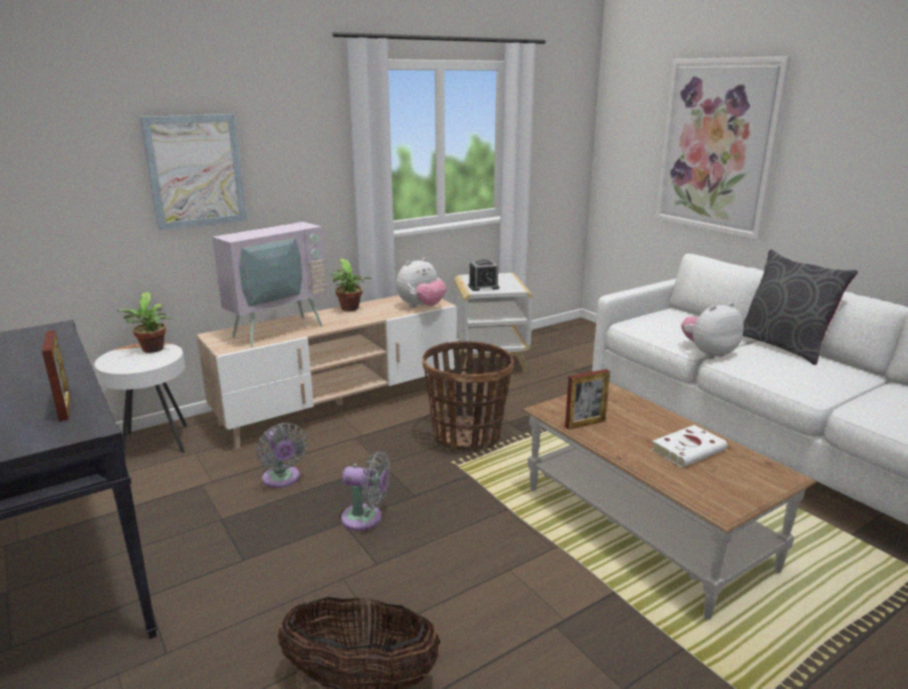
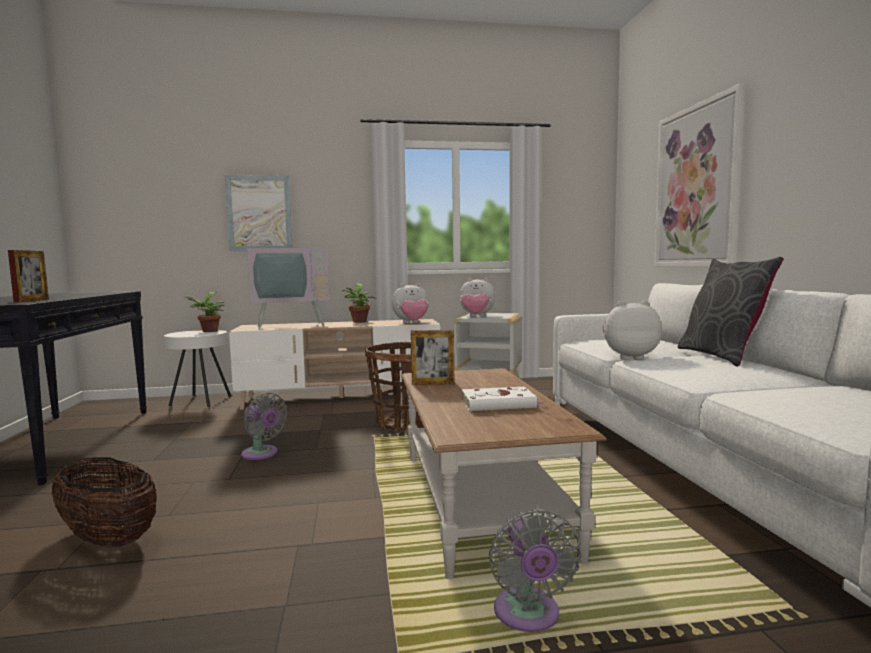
camera: 25 degrees right, 15 degrees down
(282, 479) = (242, 427): grey fan -> grey fan (528, 616)
(483, 287) = (476, 316): alarm clock -> plush toy

